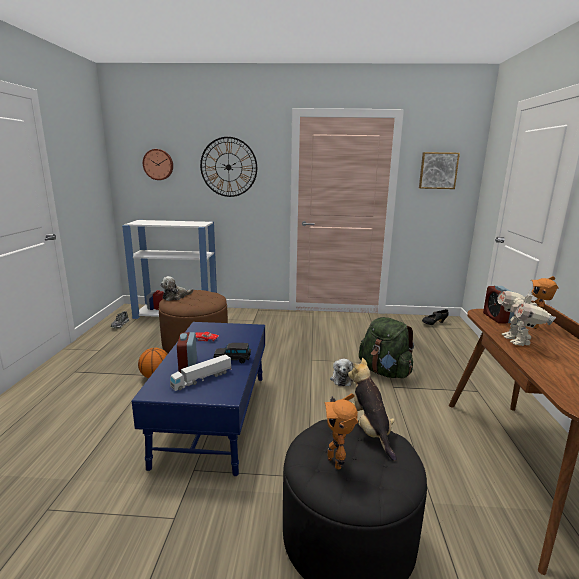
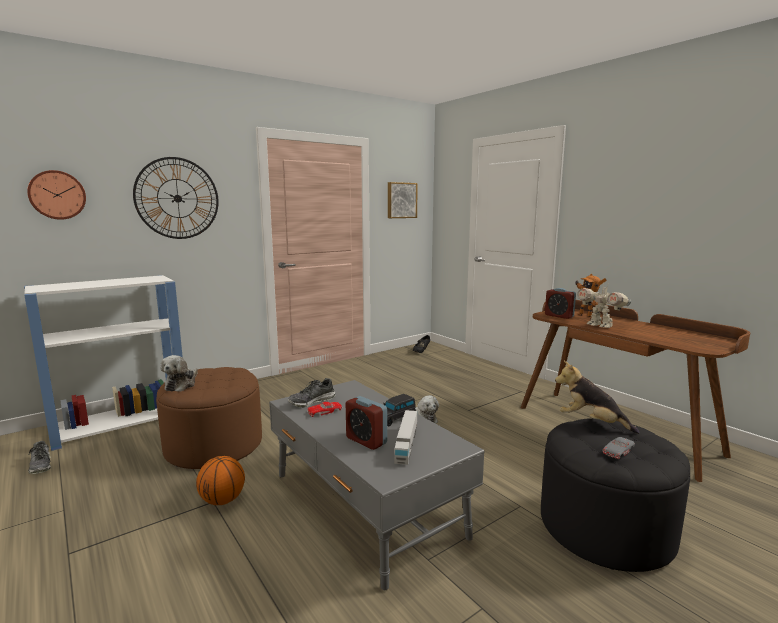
camera: 40 degrees left, 5 degrees down
(212, 330) = (312, 401): none -> shoe
(214, 418) = (366, 505): blue coffee table -> grey coffee table
(336, 461) = (618, 450): toy robot -> grey toy car
(385, 372) = (445, 401): green backpack -> none

